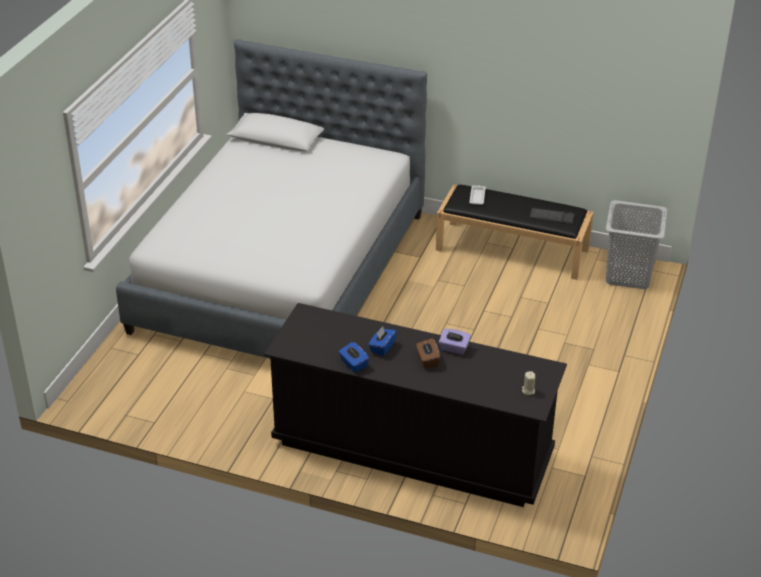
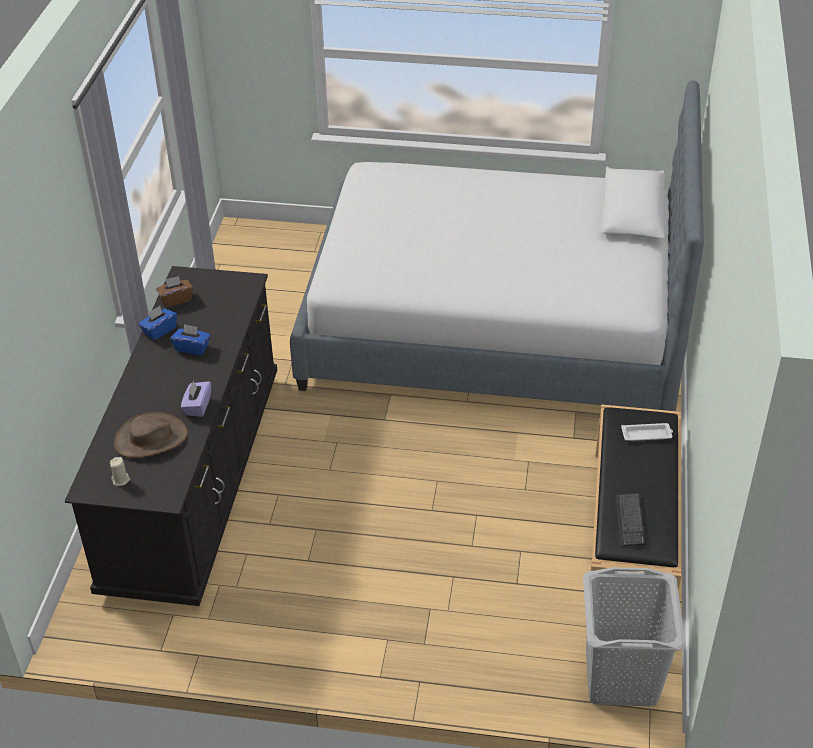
camera: 80 degrees right, 5 degrees up
(427, 360) = (172, 387): brown tissue box -> brown tissue box (176, 299)
(485, 373) = (151, 438): none -> brown hat

